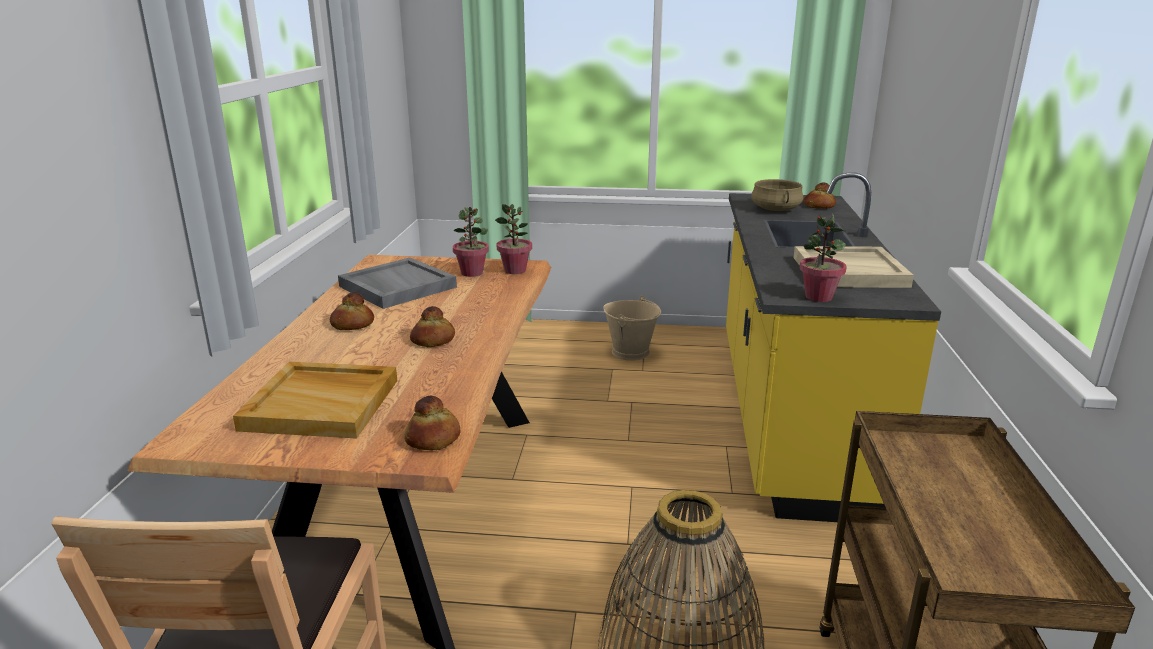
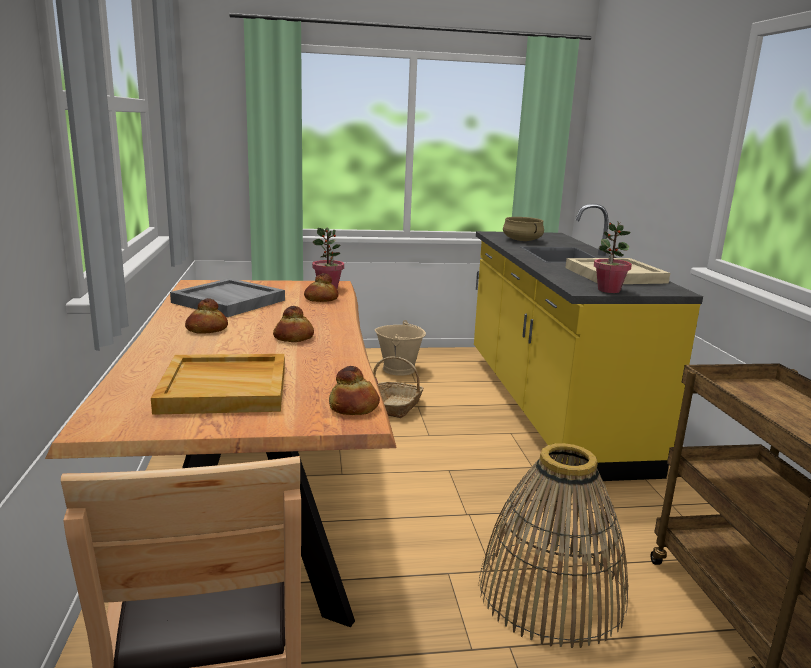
camera: 15 degrees left, 5 degrees down
(472, 273) = (291, 290): potted plant -> none
(606, 400) = (396, 406): none -> basket
(818, 206) = (552, 238): bread -> bread (321, 299)

